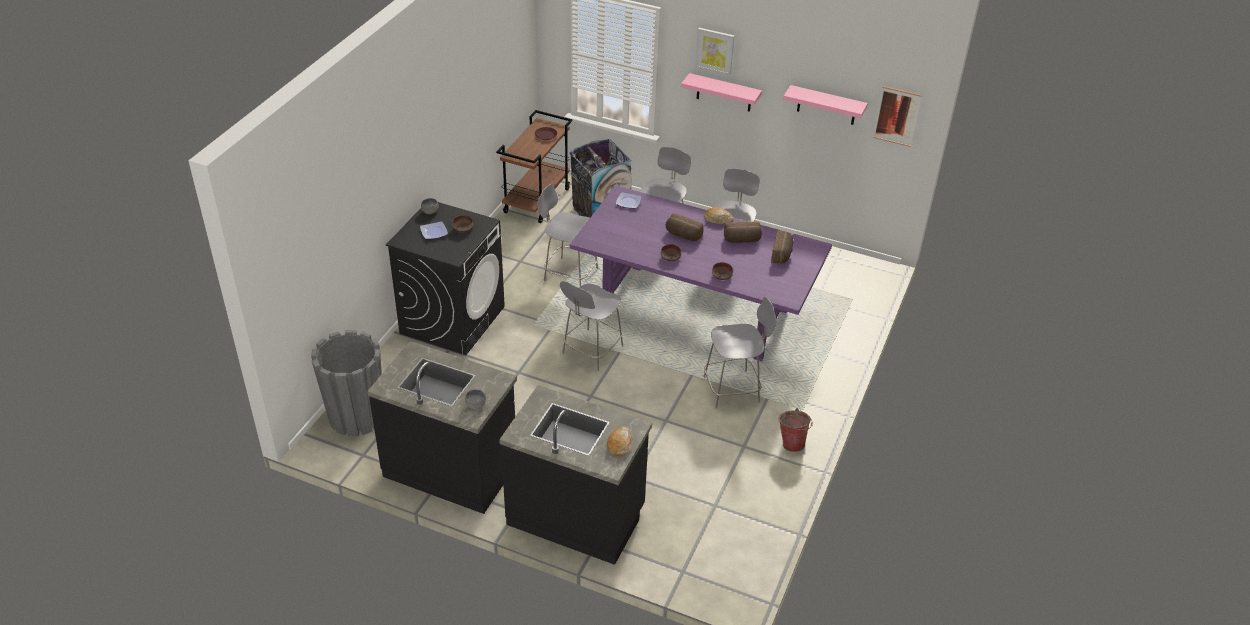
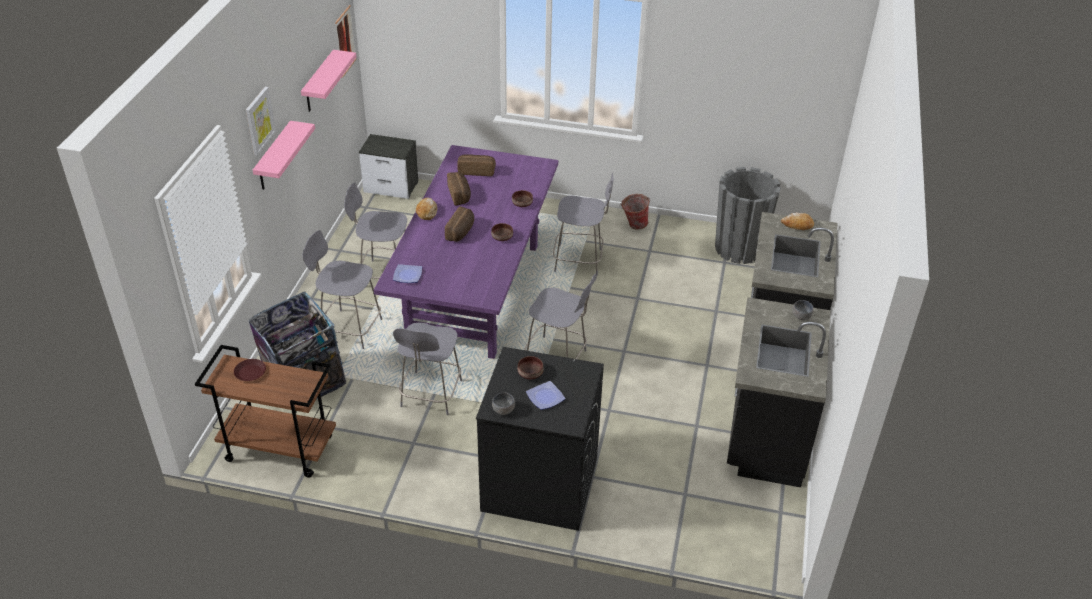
camera: 100 degrees left, 0 degrees up
(356, 416) = (729, 534): grey planter -> grey planter (739, 248)
(733, 389) = (580, 260): grey chair -> grey chair turned 120 degrees clockwise
(870, 275) = (392, 187): none -> nightstand

